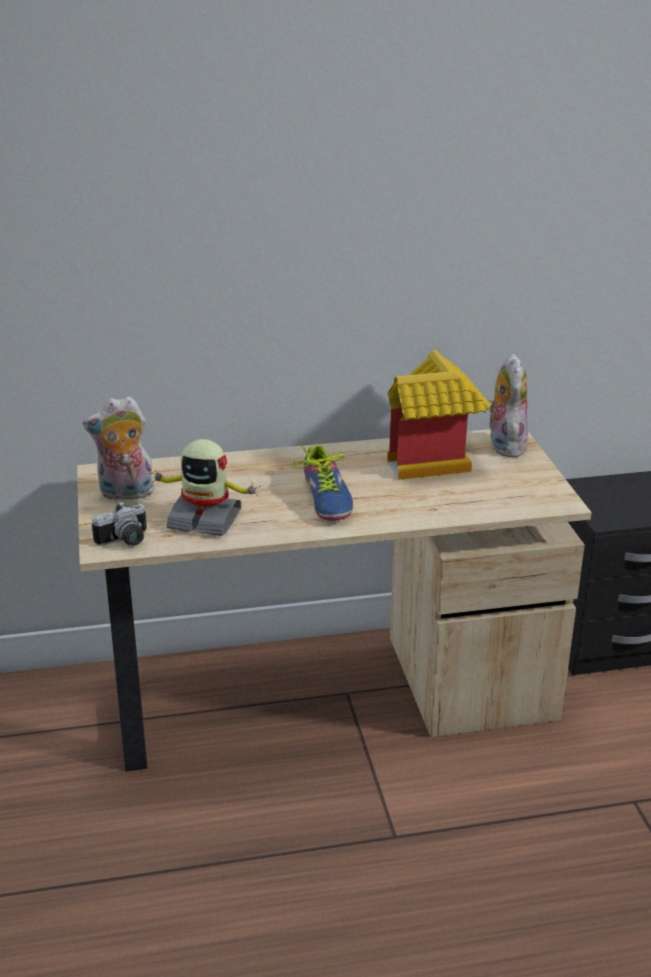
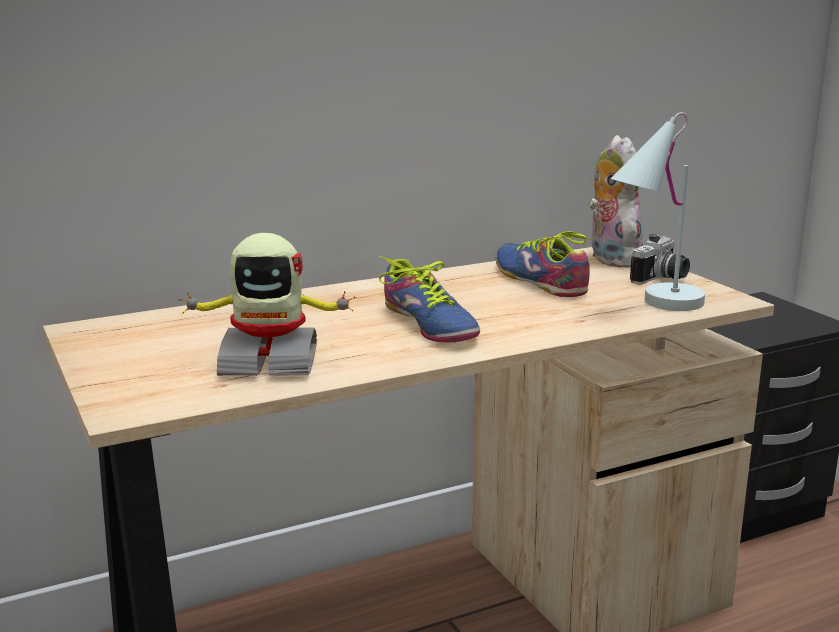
camera: 15 degrees left, 10 degrees down
(125, 494) = (132, 347): plush toy -> none
(125, 541) = (156, 399): camera -> camera (662, 279)
(433, 462) = (539, 280): toy house -> shoe
(497, 501) = (652, 305): none -> white table lamp

